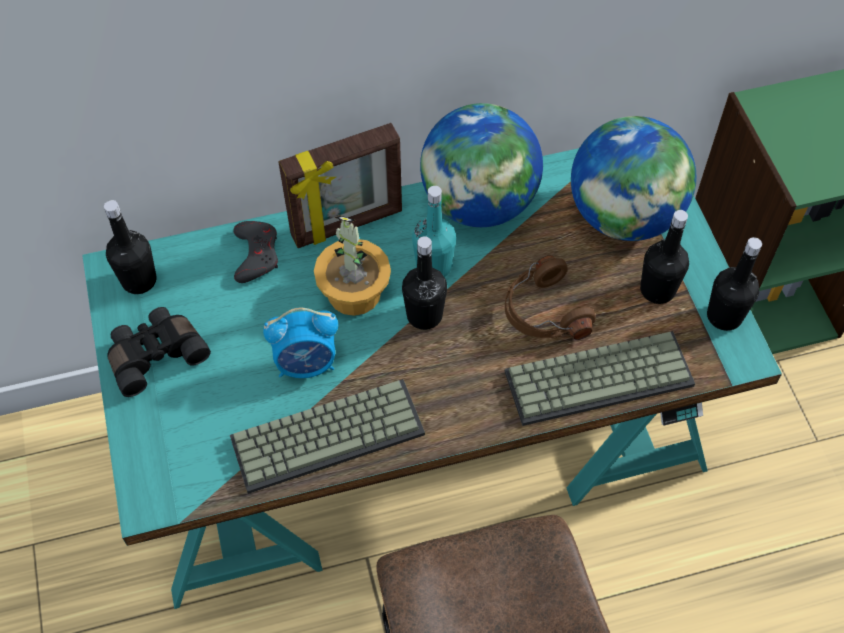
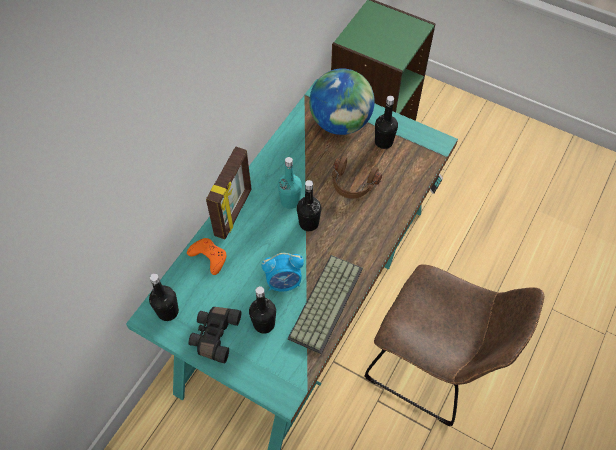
camera: 45 degrees left, 0 degrees up
(256, 254) = (209, 257): grey game controller -> orange game controller
(306, 363) = (284, 282): alarm clock -> alarm clock turned 45 degrees clockwise
(353, 293) = (270, 238): potted plant -> none
(479, 203) = (279, 161): globe -> none
(599, 375) = (399, 191): keyboard -> none
(724, 316) = (417, 133): black bottle -> black bottle (264, 324)

